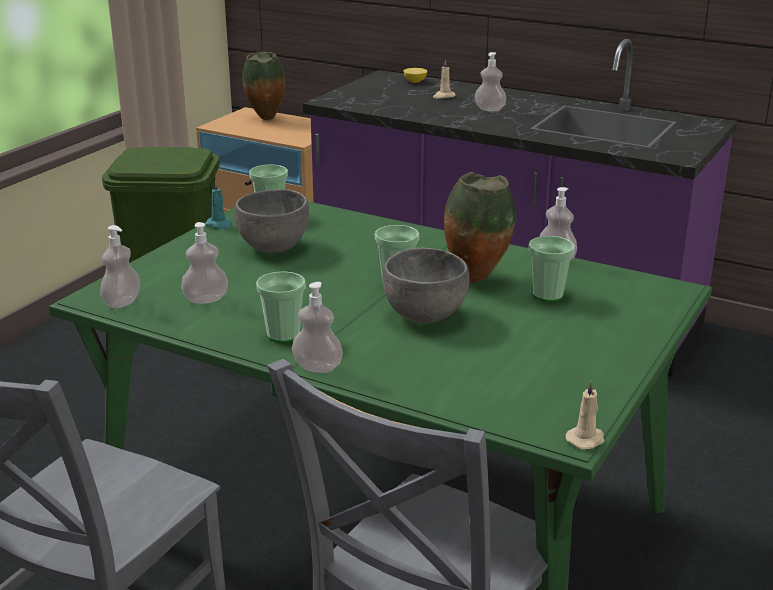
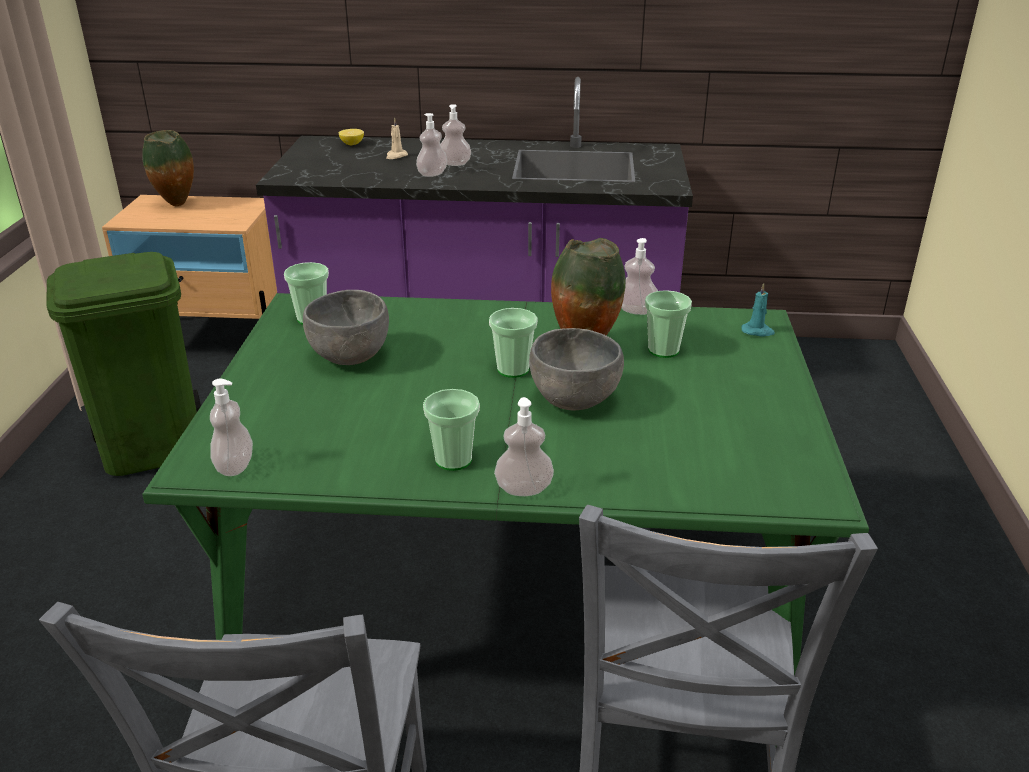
camera: 25 degrees left, 5 degrees up
(206, 299) = (330, 438): soap dispenser -> soap dispenser (432, 174)
(219, 225) = (265, 343): turquoise candle -> turquoise candle (757, 331)
(586, 439) = (838, 497): beige candle -> none

